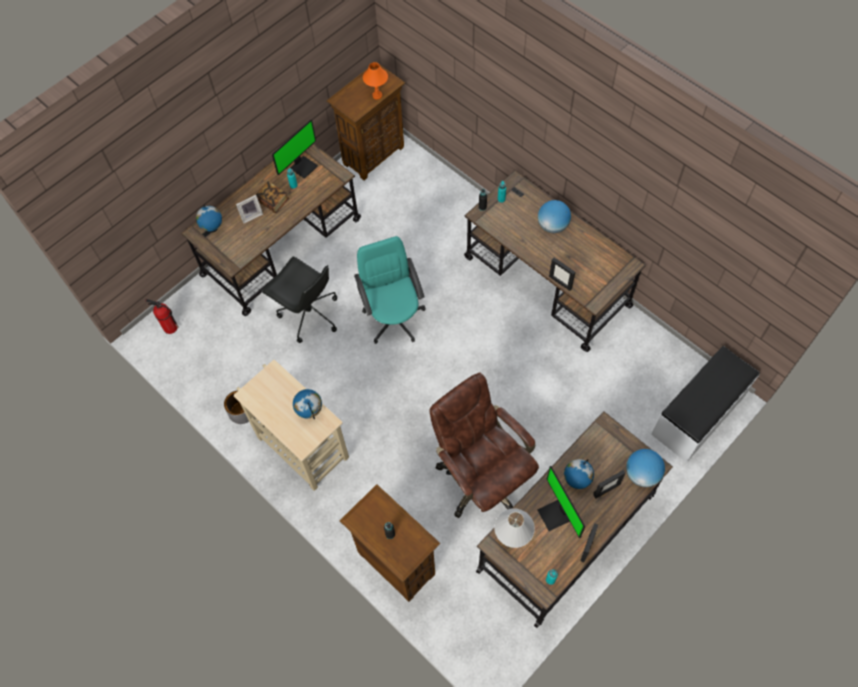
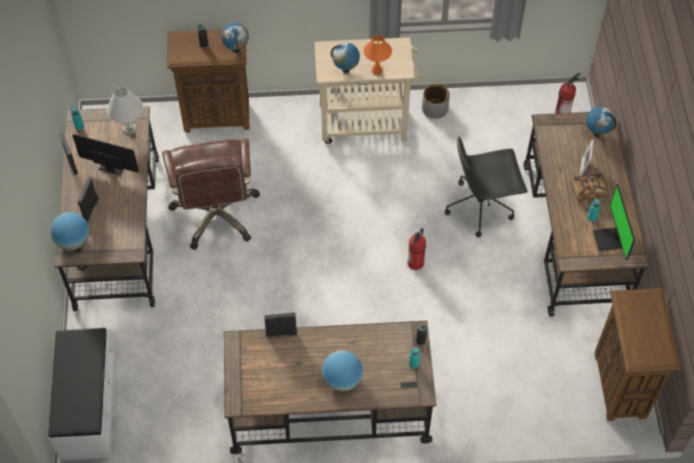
camera: 130 degrees right, 5 degrees down
(377, 95) = (628, 332): orange table lamp -> orange table lamp (376, 70)
(394, 318) = (415, 263): turquoise office chair -> fire extinguisher
(482, 478) = (216, 213): brown office chair -> brown office chair turned 75 degrees clockwise
(576, 481) = (119, 197): globe -> globe (236, 49)

